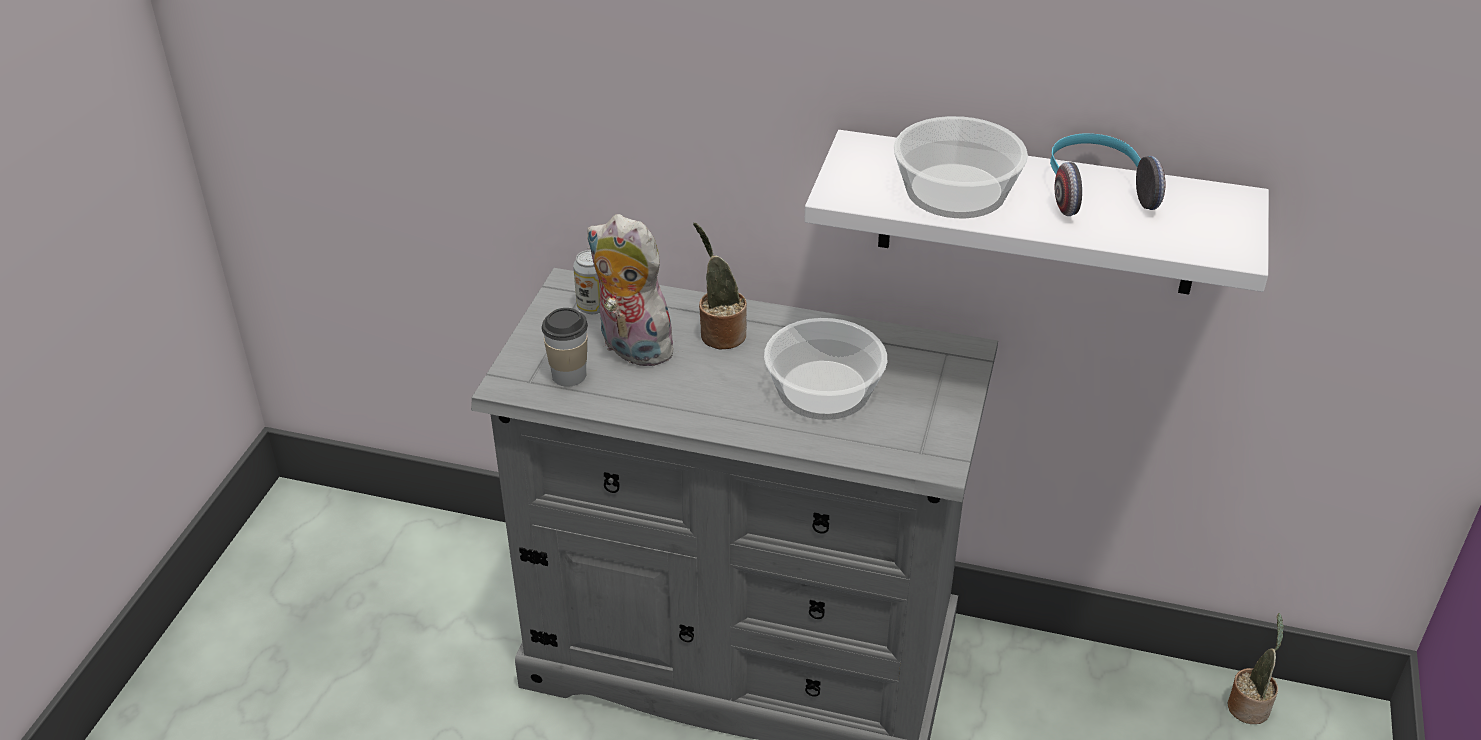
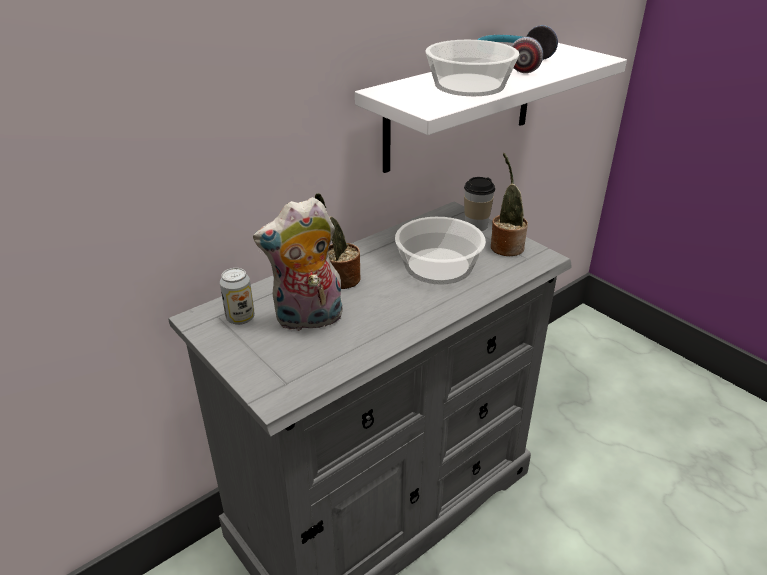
camera: 55 degrees left, 5 degrees down
(569, 375) = (303, 360): cup -> cup (476, 225)
(1249, 705) = (559, 339): potted plant -> potted plant (505, 246)

